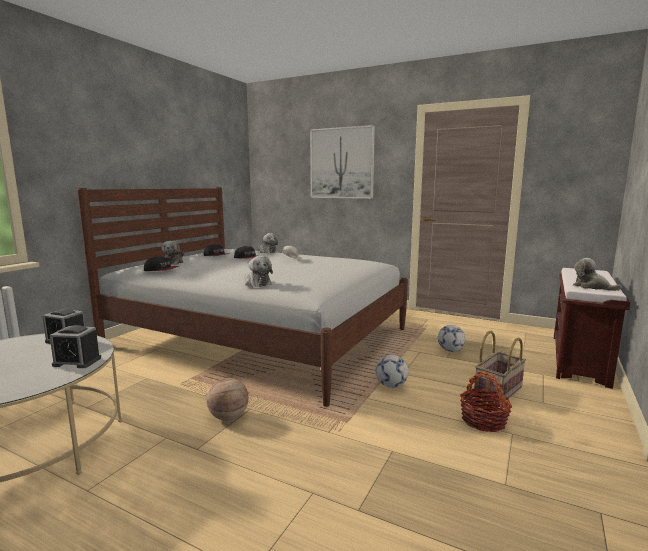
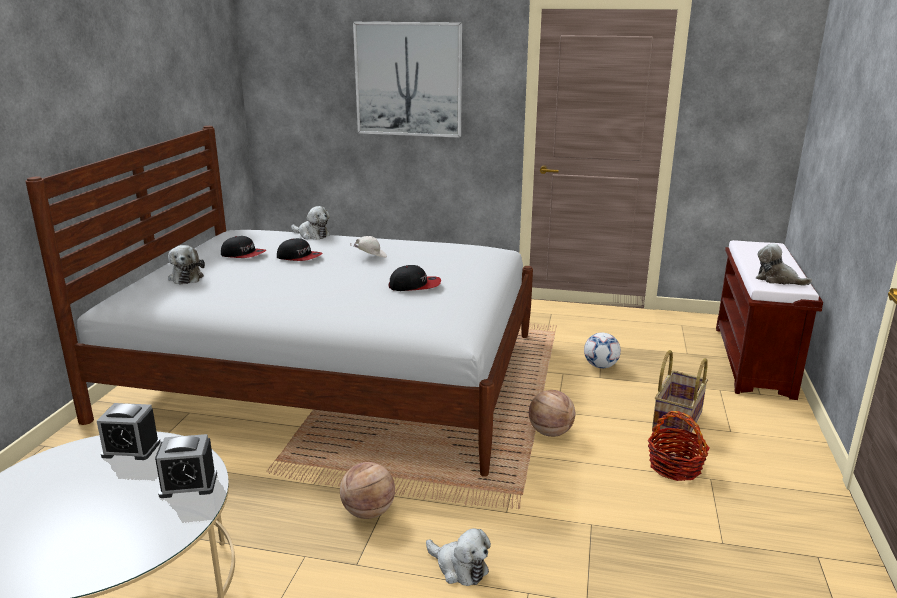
camera: 15 degrees left, 10 degrees up
(161, 270) = (188, 300): cap -> cap (415, 285)
(256, 283) = (363, 318): plush toy -> plush toy (459, 567)
(391, 386) = (550, 432): football -> basketball

